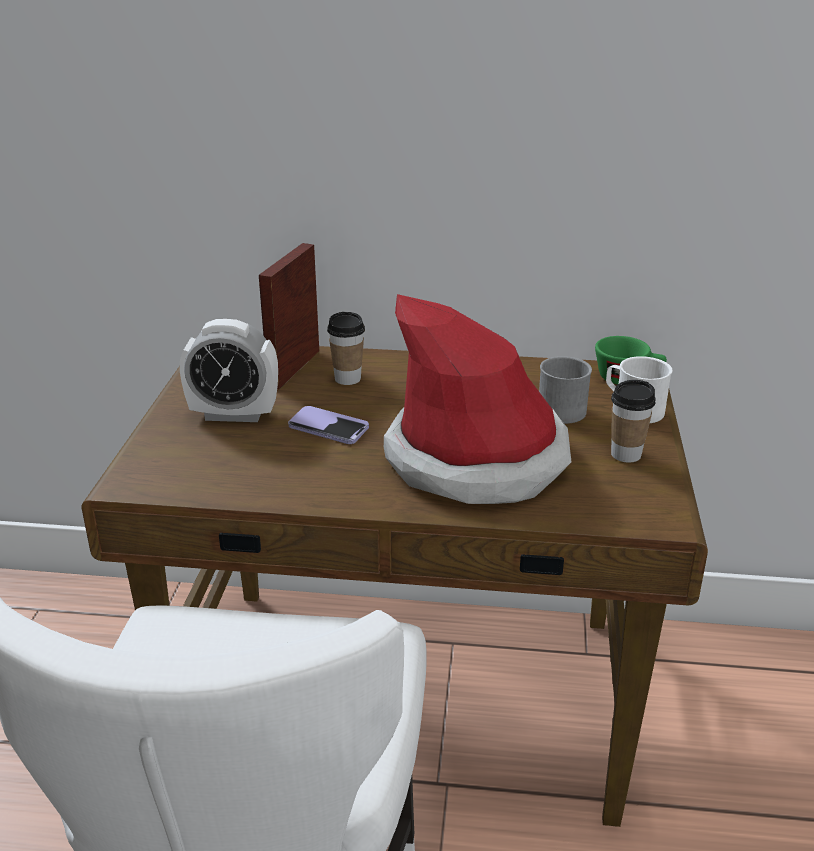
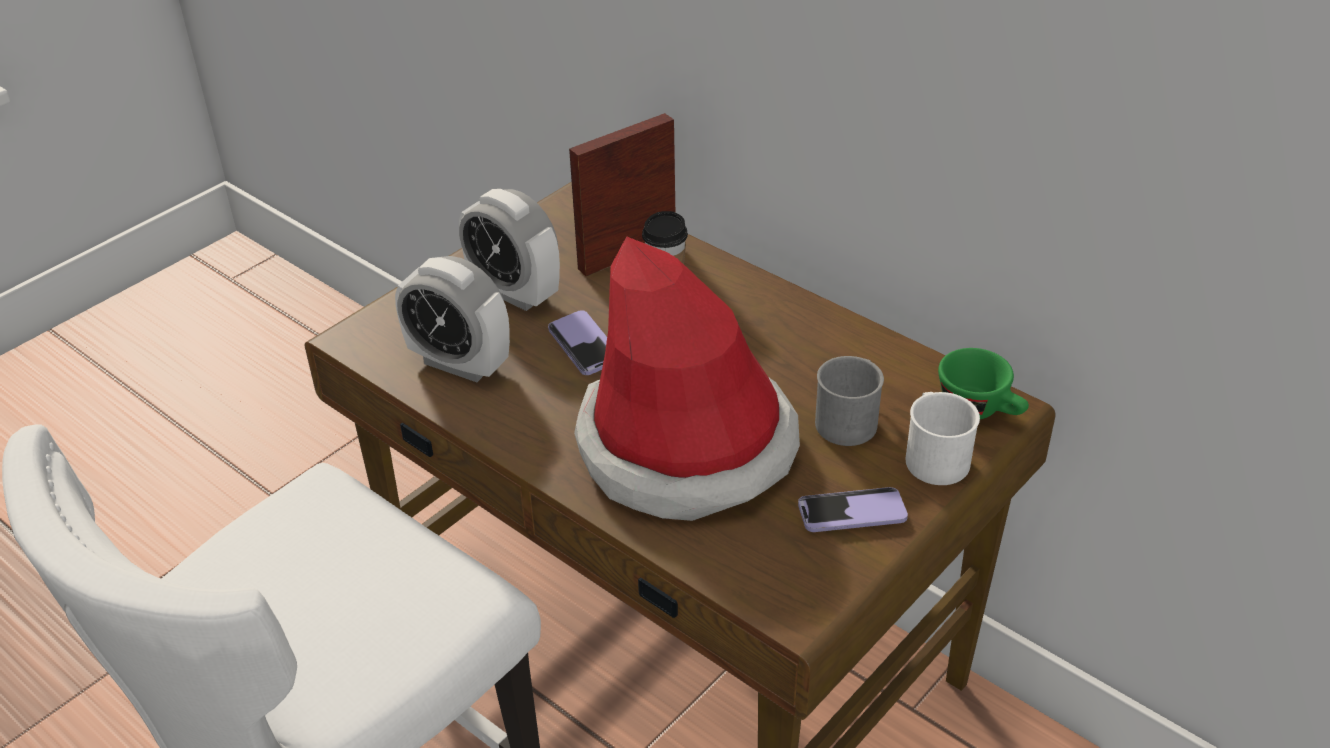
camera: 35 degrees right, 10 degrees up
(243, 469) = (459, 363): none -> alarm clock
(626, 454) = (852, 512): cup -> phone

